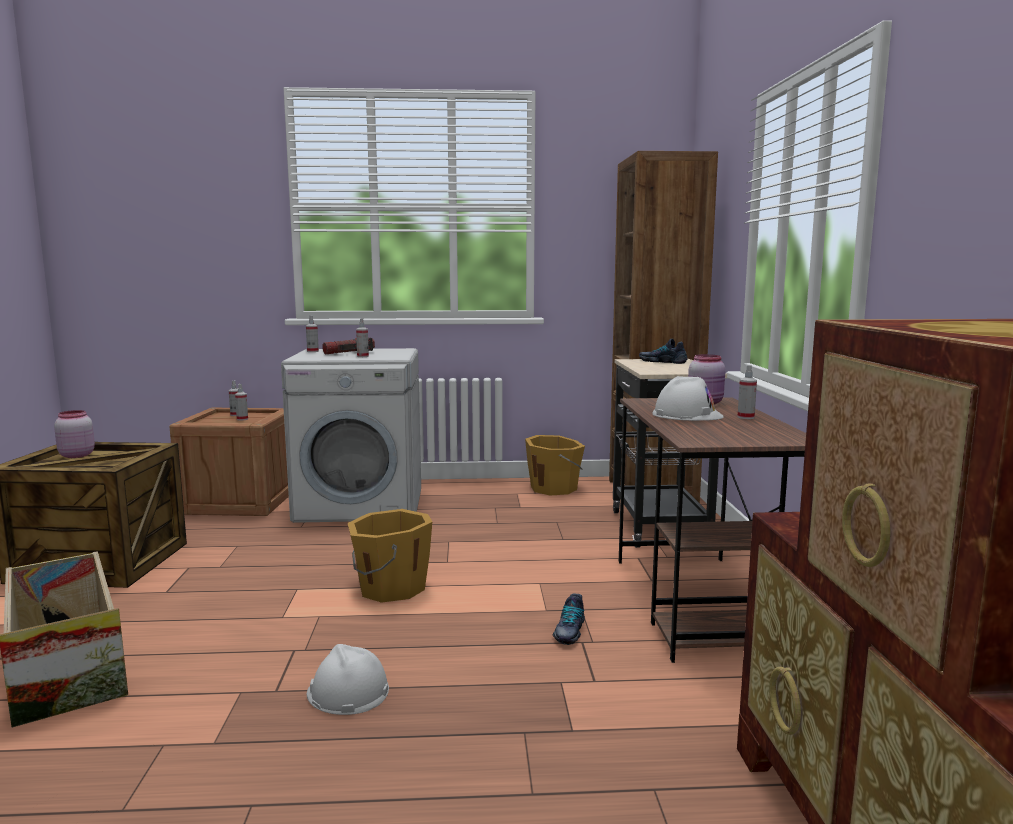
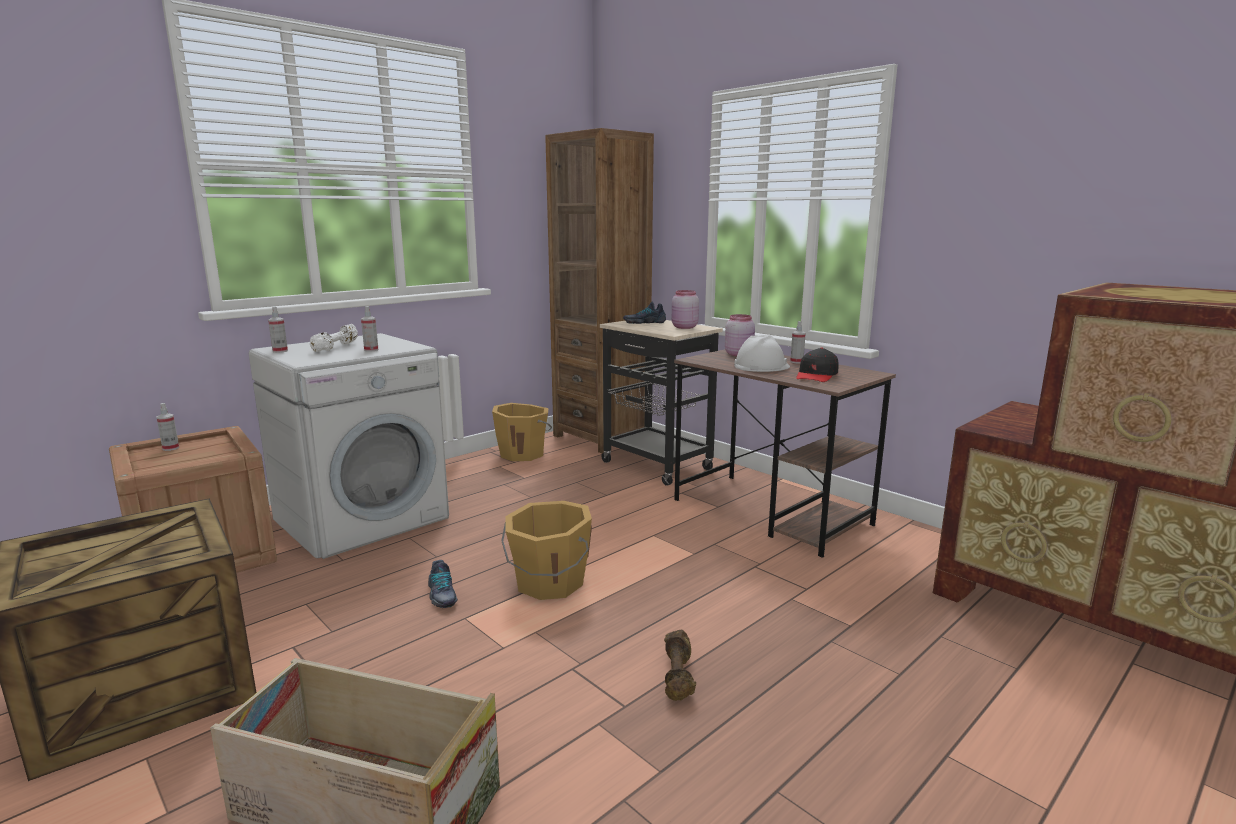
camera: 40 degrees left, 5 degrees up
(76, 455) = (67, 554): pink jar -> pink jar (684, 327)
(242, 419) = (198, 451): spray bottle -> none
(348, 691) = (679, 676): white hard hat -> brown dumbbell
(349, 353) = (336, 348): flashlight -> white dumbbell
(569, 631) = (734, 562): shoe -> shoe (441, 595)
(716, 431) = (816, 375): none -> black cap

